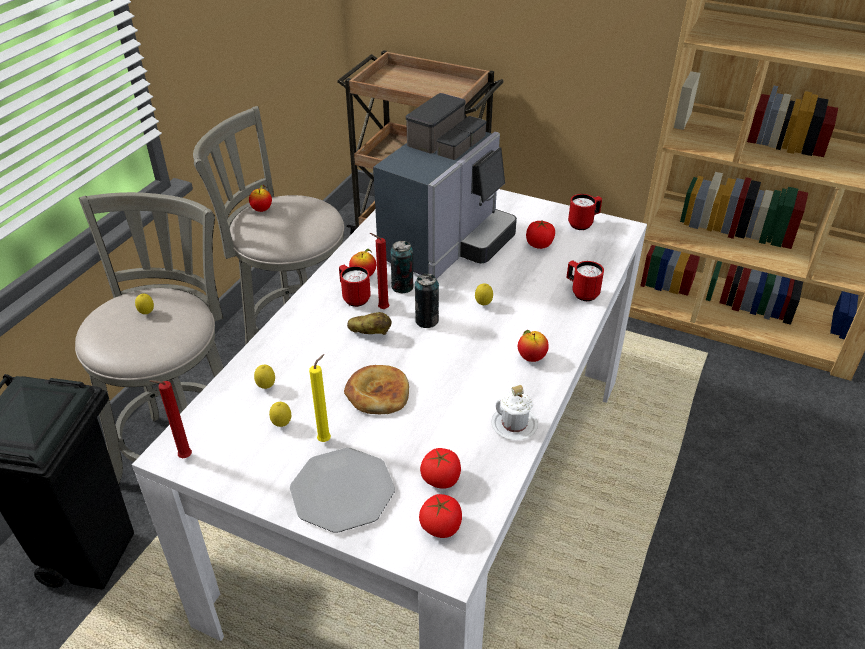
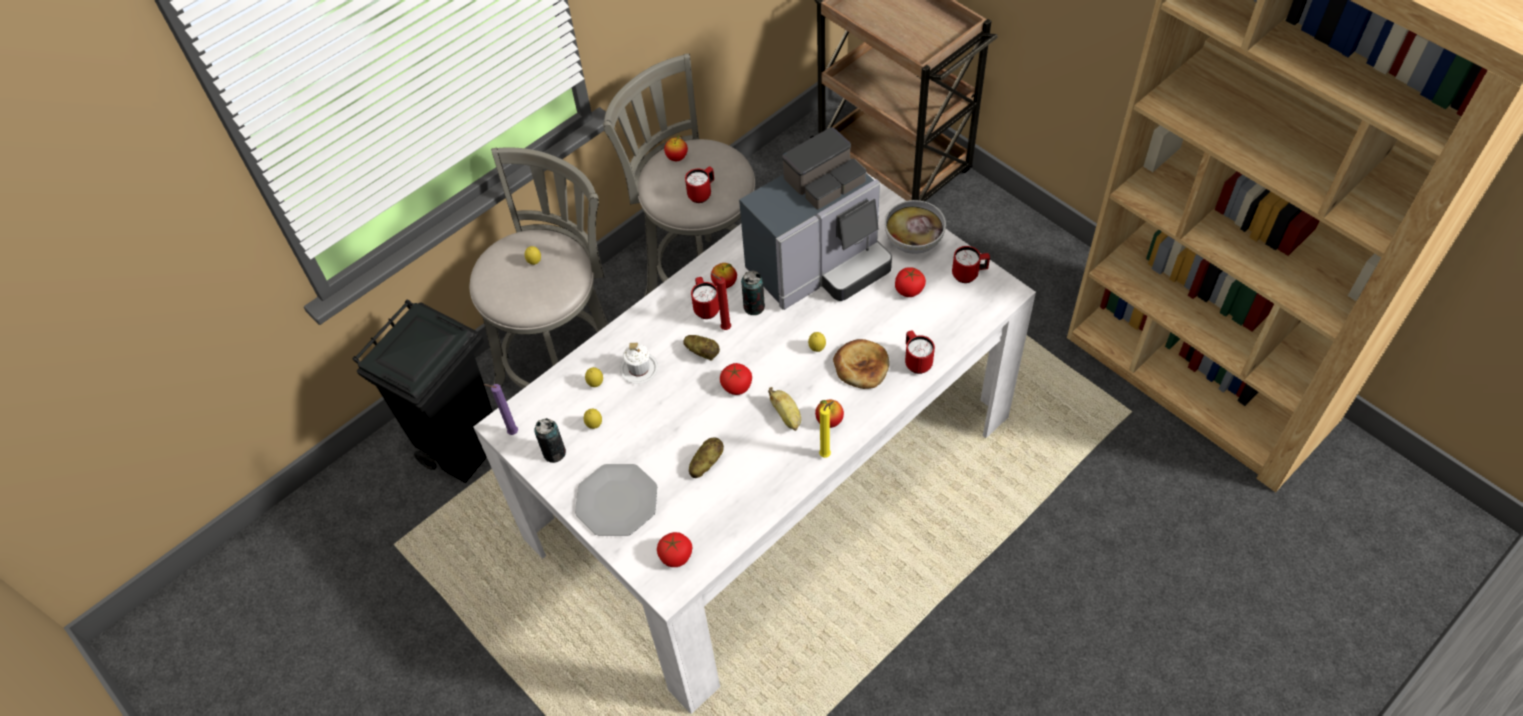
camera: 25 degrees right, 15 degrees up
(183, 457) = (511, 432): red candle -> purple candle
(299, 229) = (702, 193): none -> red mug
(326, 439) = (623, 450): yellow candle -> yellow candle (826, 454)
(377, 393) = (682, 418): bread -> bread (861, 366)
(426, 427) = (706, 463): none -> potato
(427, 321) = (757, 353): can -> can (554, 453)
(441, 479) = (695, 515): tomato -> tomato (737, 386)
(487, 364) = (787, 416): none -> banana
(514, 425) = (778, 484): white mug -> white mug (639, 369)
(520, 213) = (913, 243): none -> bowl

